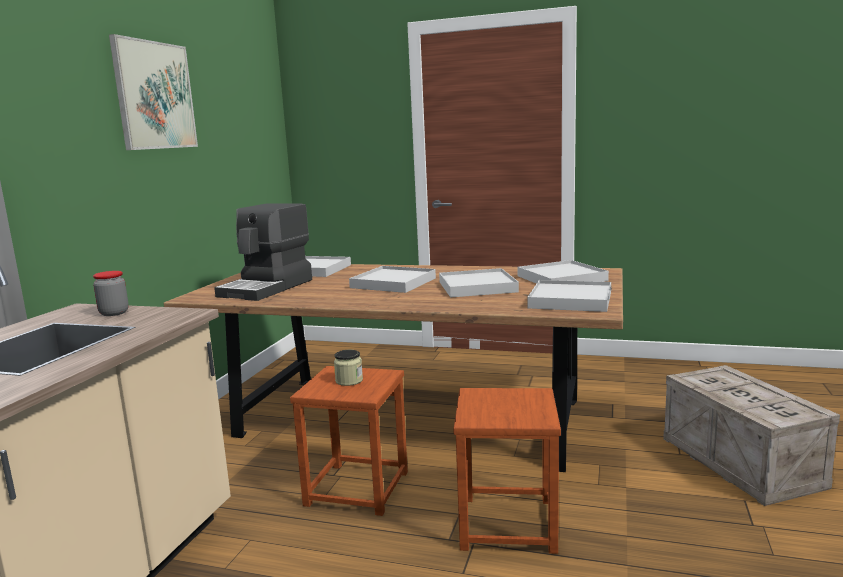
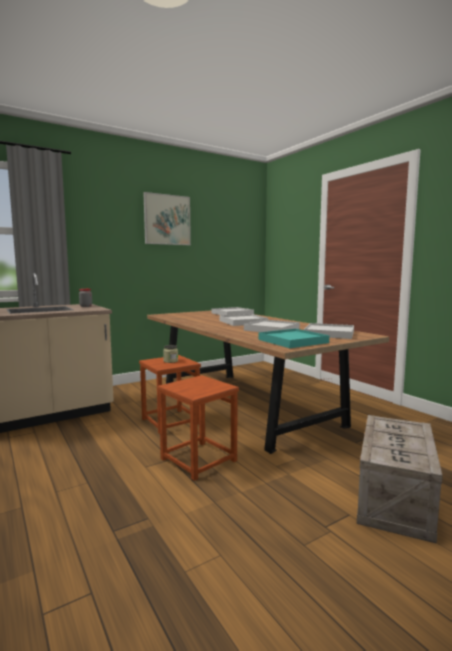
camera: 40 degrees right, 5 degrees down
(268, 288) = (192, 316): coffee machine -> none
(570, 300) = (293, 341): white tray -> turquoise tray

